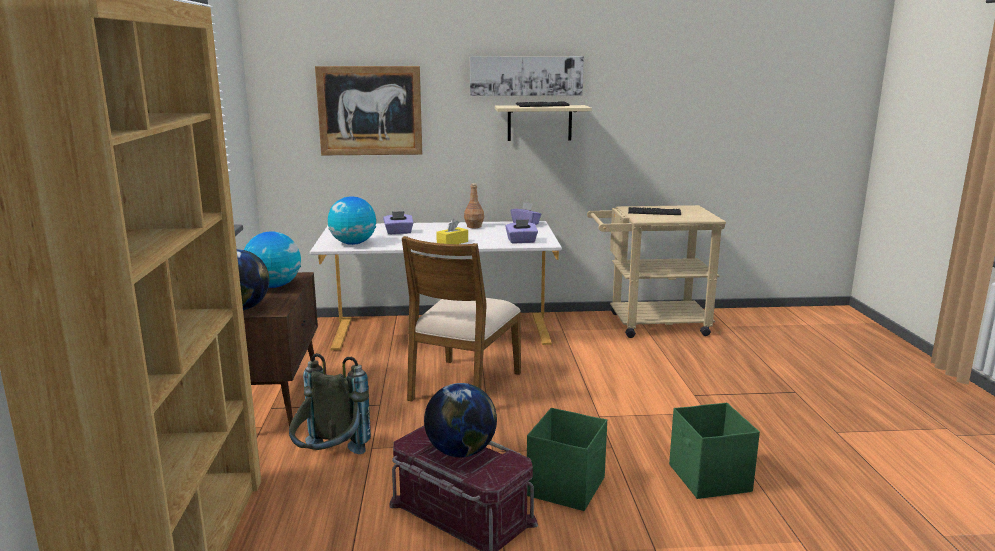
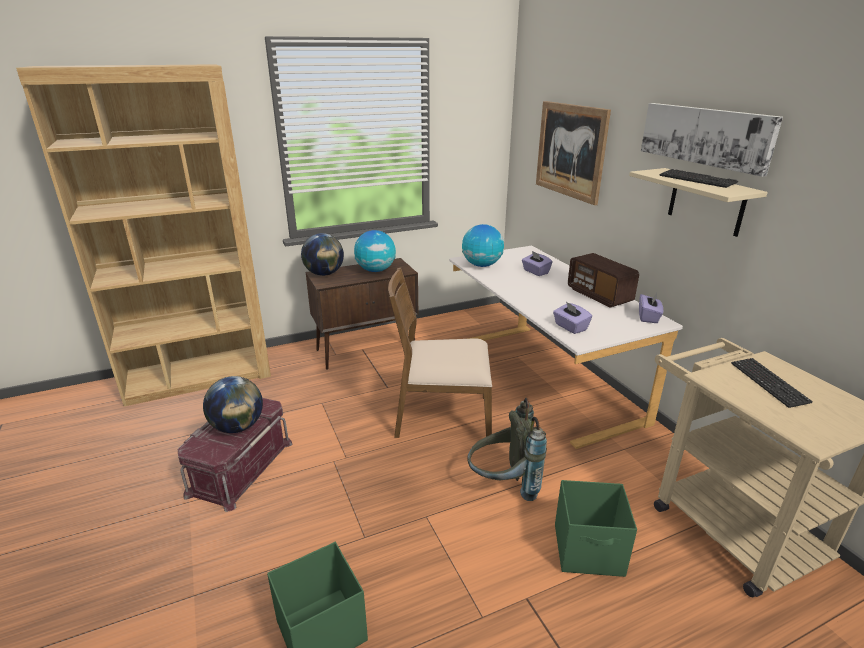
camera: 70 degrees right, 10 degrees up
(330, 461) = (299, 392): grey backpack -> grey backpack (503, 485)
(452, 243) = (526, 298): yellow tissue box -> none
(474, 226) = (599, 295): brown bottle -> radio
(567, 486) = (286, 518): green storage box -> green storage box (589, 551)

